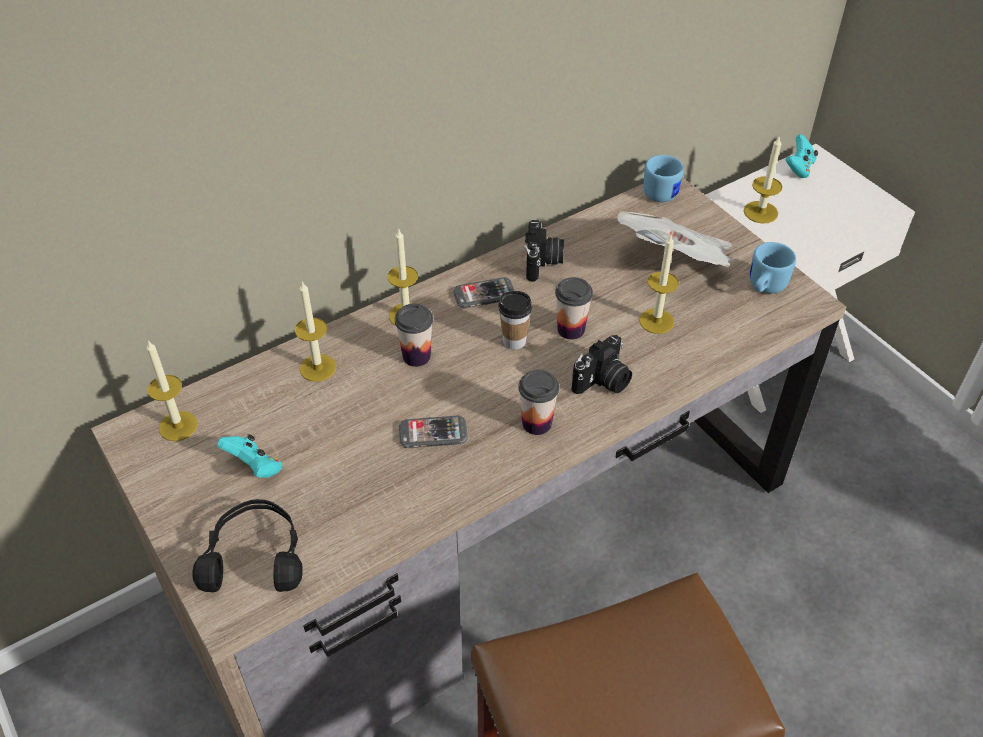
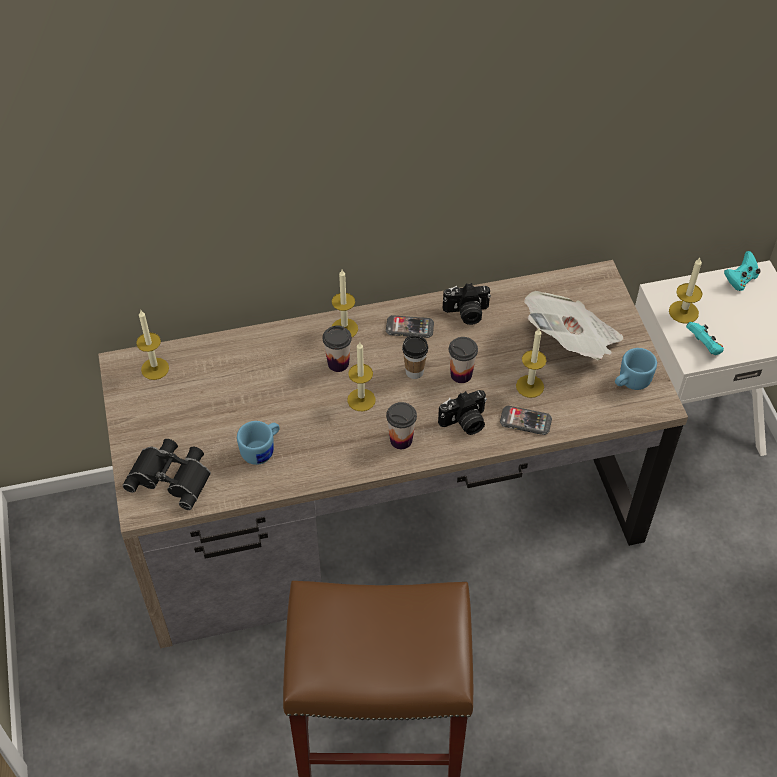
camera: 20 degrees right, 5 degrees up
(255, 467) = (194, 414): turquoise game controller -> turquoise game controller (703, 346)
(255, 555) = (172, 476): black headphones -> black binoculars
(318, 368) = (265, 352): candle -> candle (361, 400)
(433, 433) = (324, 425): phone -> phone (525, 421)
(543, 262) = (466, 313): camera -> camera turned 60 degrees clockwise
(663, 190) = (593, 276): blue mug -> blue mug (262, 450)

